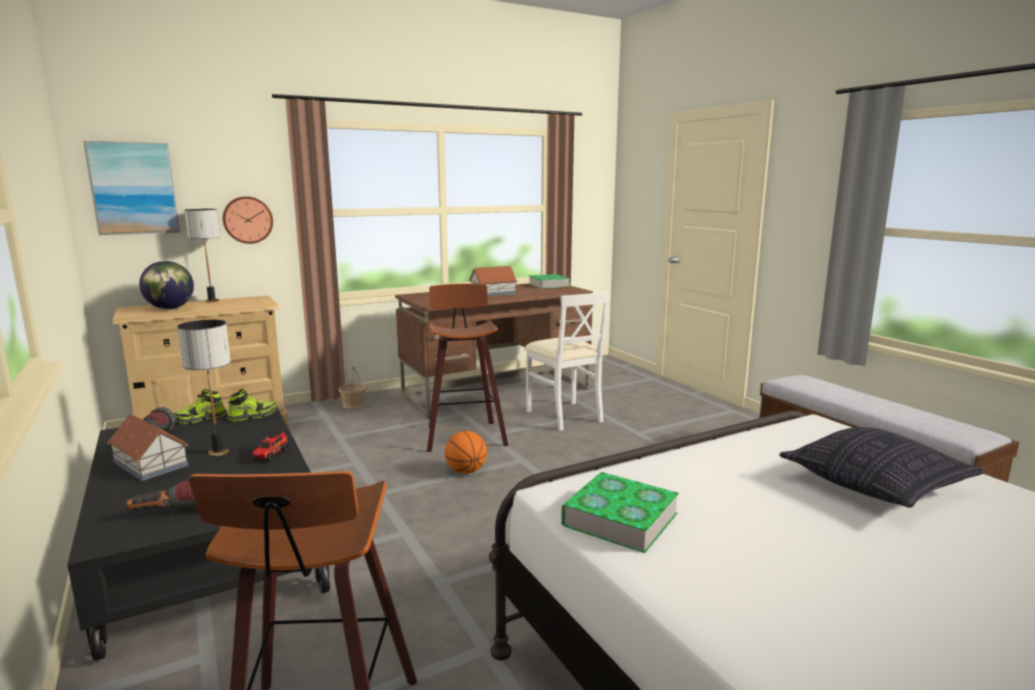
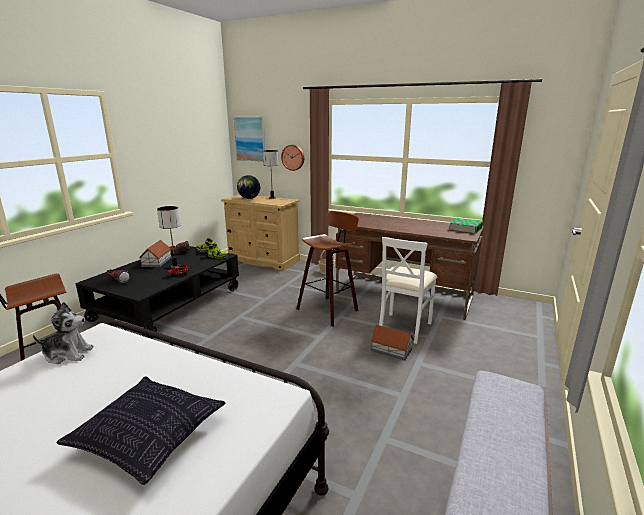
camera: 55 degrees right, 5 degrees up
(466, 471) = (286, 327): basketball -> none
(492, 293) = (406, 224): toy house -> toy house (391, 349)
(620, 519) = (68, 354): book -> plush toy

